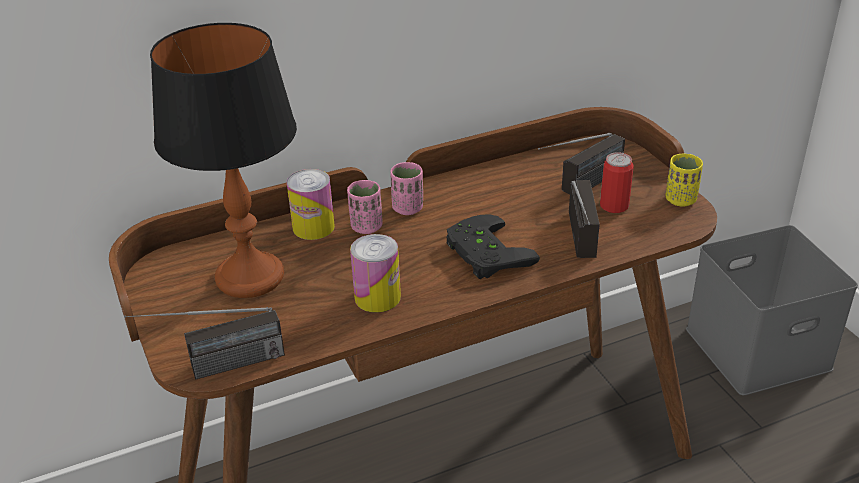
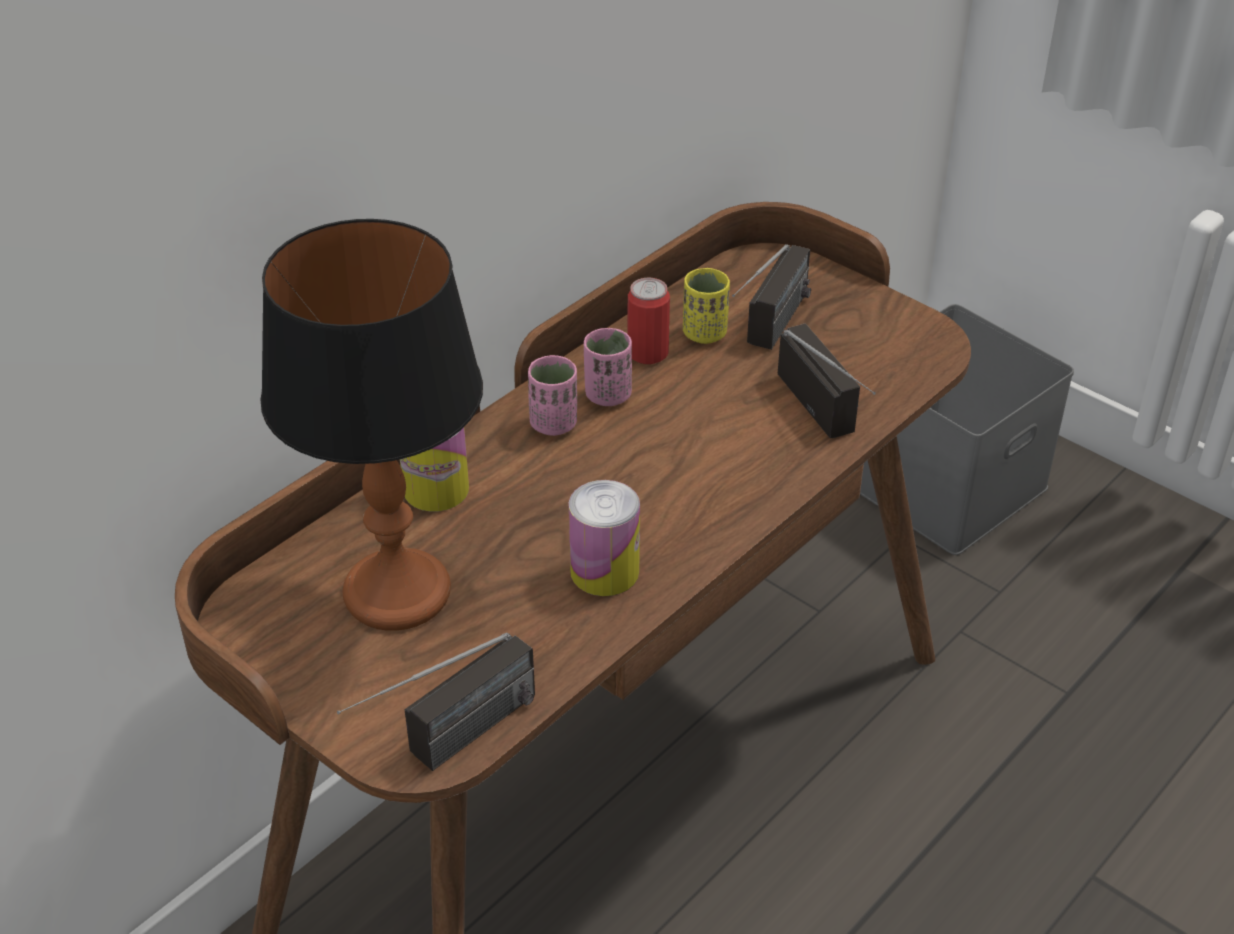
camera: 25 degrees left, 5 degrees up
(366, 227) = (514, 468): pink cup -> pink cup (608, 395)
(483, 254) = (705, 466): black game controller -> none
(614, 206) = (829, 349): can -> can (647, 353)
(680, 200) = (907, 320): yellow cup -> yellow cup (704, 333)

